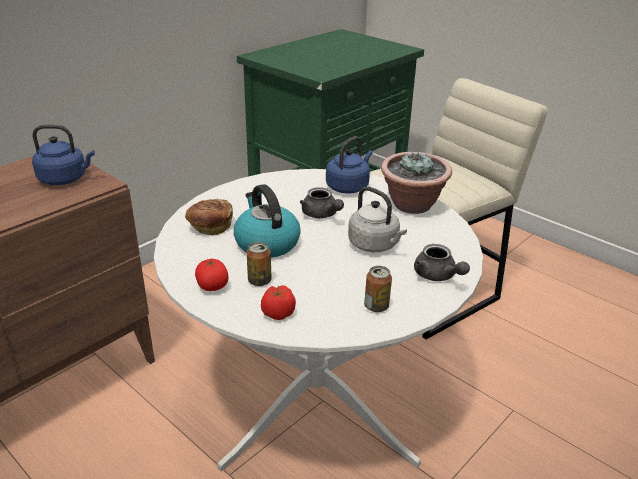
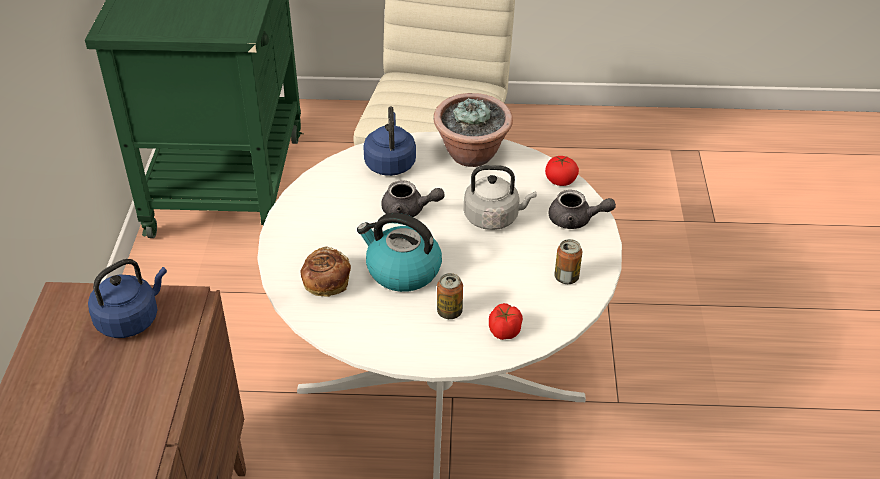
camera: 40 degrees left, 10 degrees up
(212, 286) = (418, 342): tomato -> tomato (560, 181)

